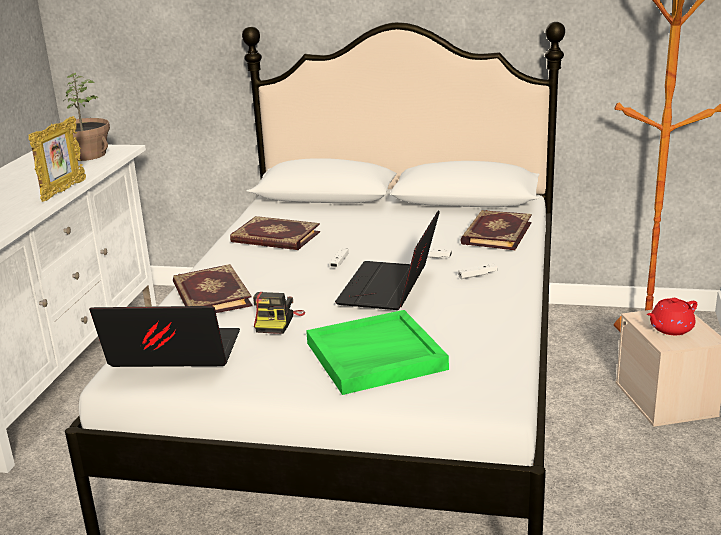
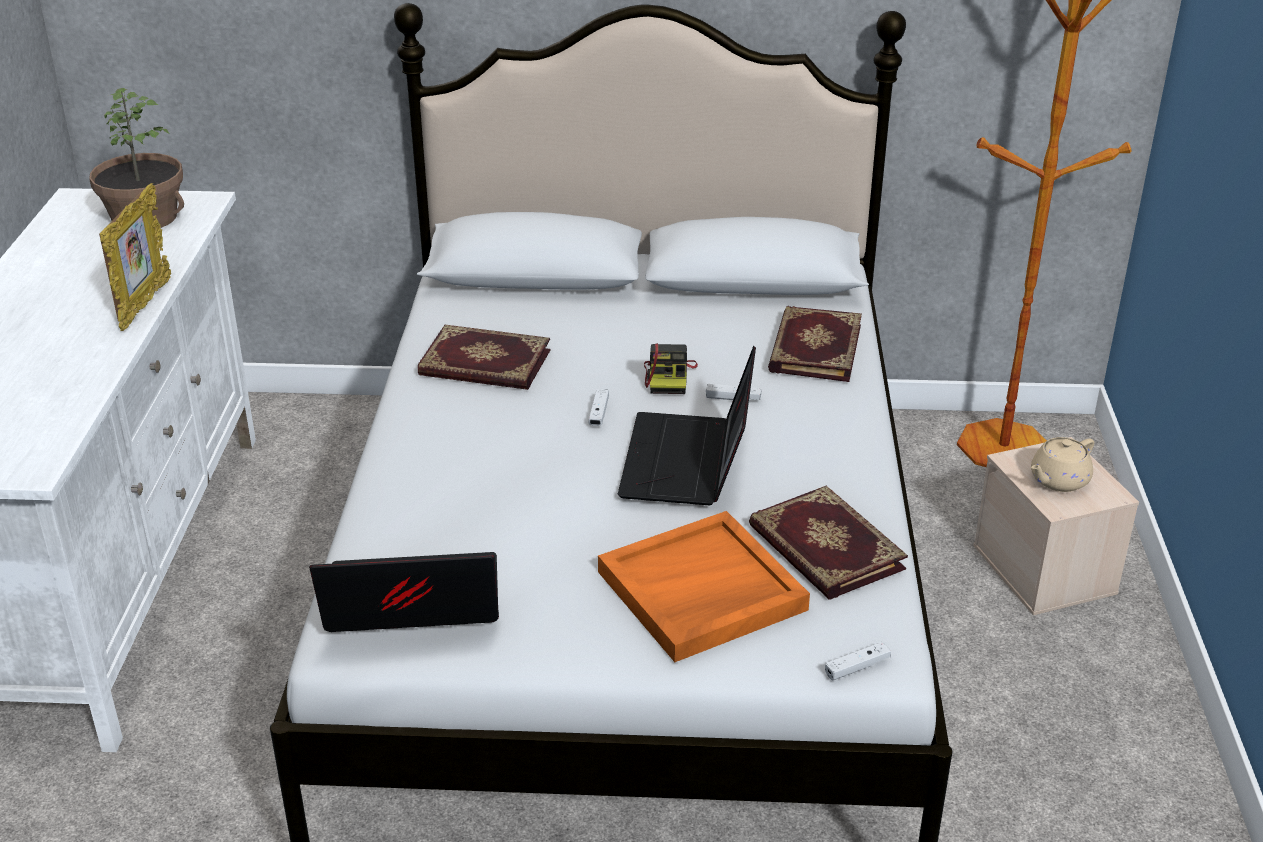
camera: 10 degrees left, 10 degrees up
(210, 295) = (425, 487): book -> book (824, 548)
(278, 321) = (544, 535): camera -> camera (669, 377)
(375, 357) = (701, 592): green tray -> orange tray
(477, 275) = (806, 432): white game controller -> white game controller (857, 667)
(670, 329) = (1058, 480): red teapot -> beige teapot

